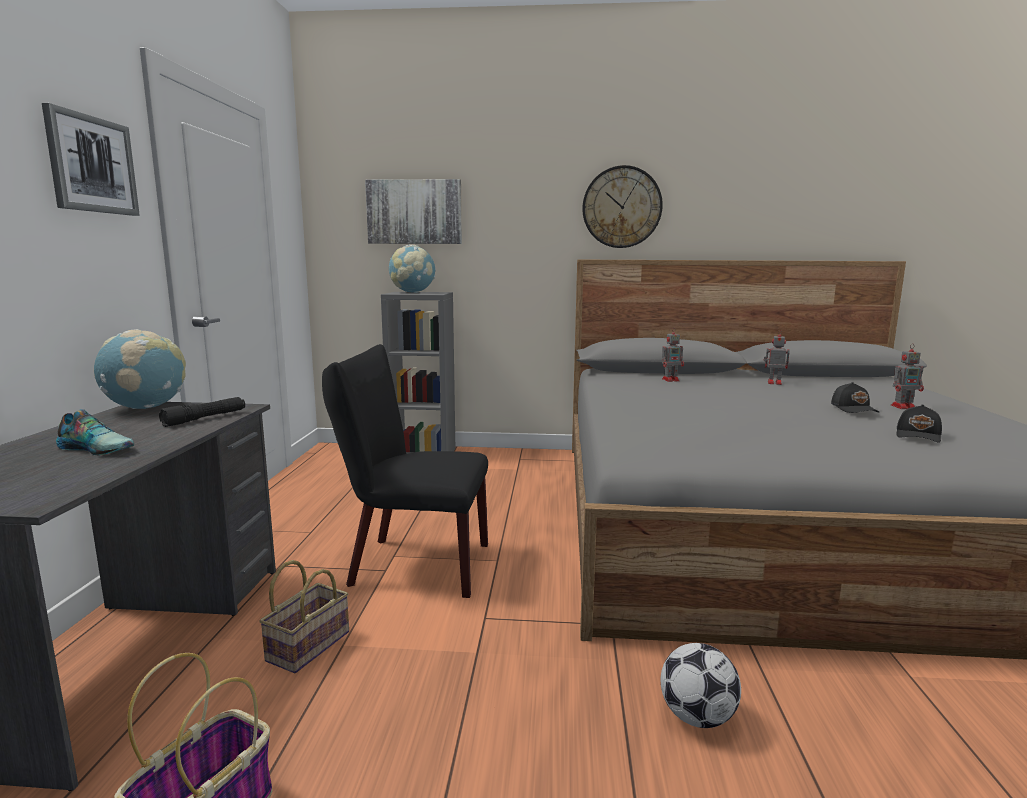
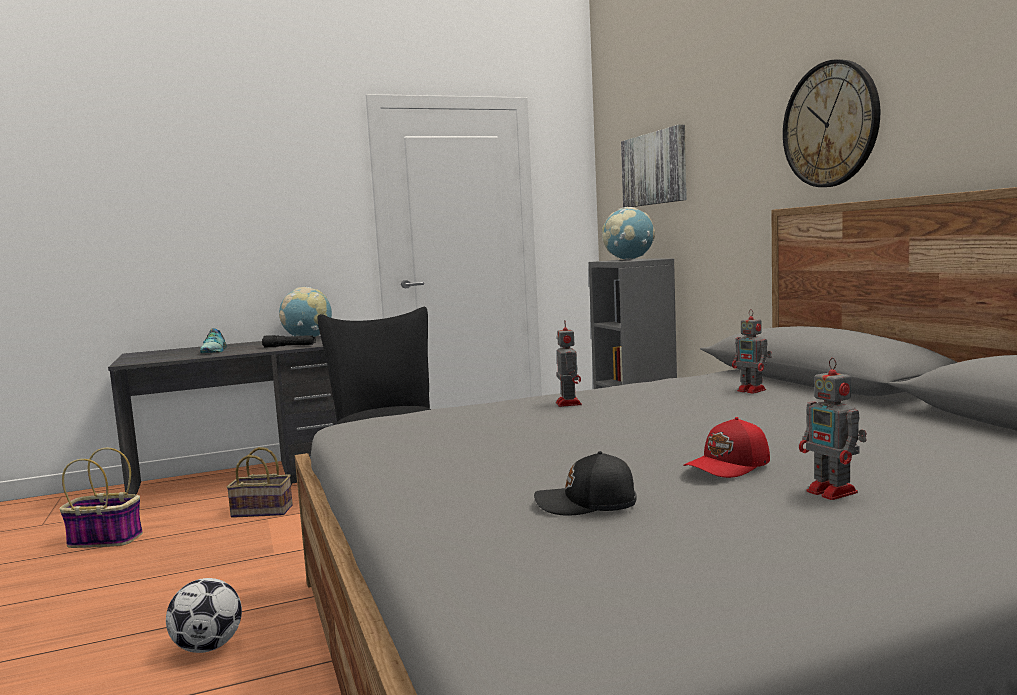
camera: 65 degrees right, 5 degrees down
(91, 164) = (307, 183): picture -> none
(773, 383) = (876, 423): toy robot -> toy robot (568, 403)
(854, 409) = (729, 466): black cap -> red cap

